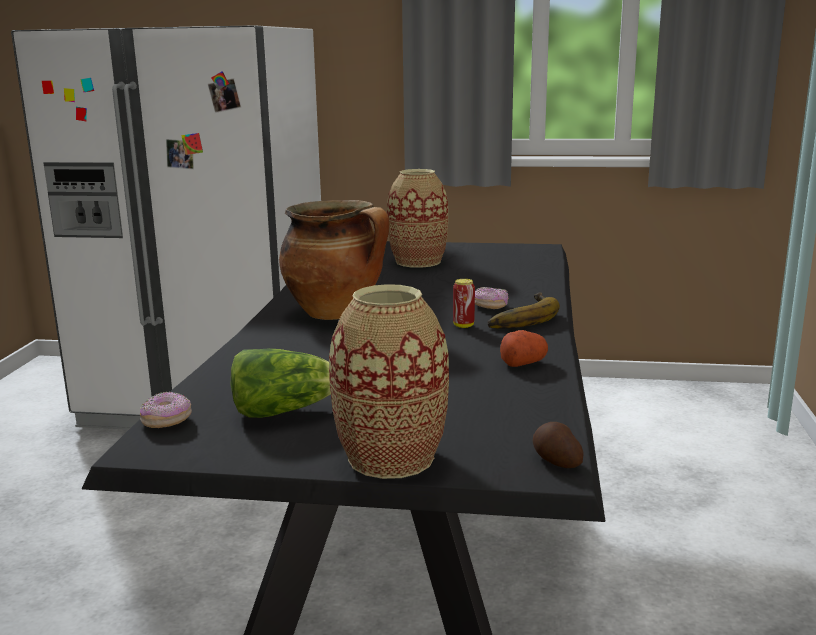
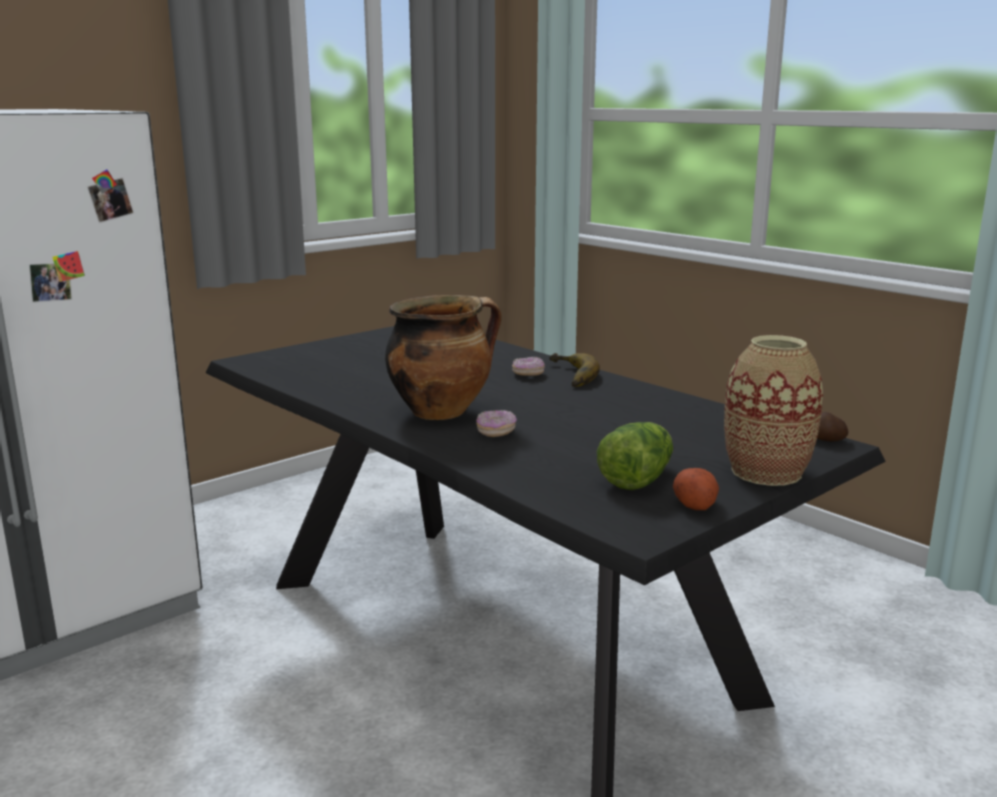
camera: 50 degrees left, 0 degrees up
(167, 421) = (593, 516): donut -> donut (496, 432)
(418, 261) = (366, 358): vase -> none
(463, 325) = (555, 391): can -> none
(523, 363) = (659, 400): potato -> potato (694, 503)

